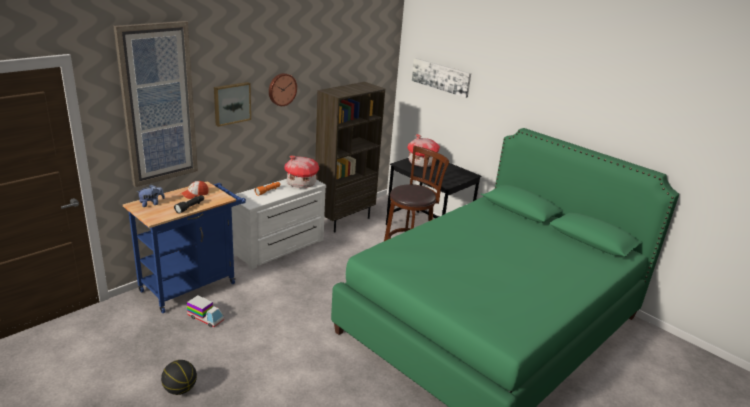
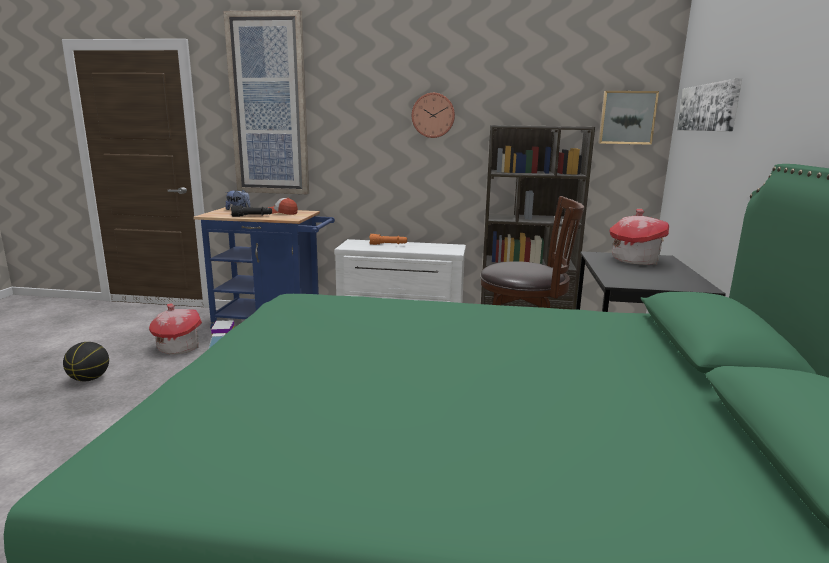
camera: 55 degrees right, 10 degrees down
(231, 103) = (358, 121): picture -> picture (627, 117)
(300, 183) = (437, 248): toy house -> toy house (178, 347)

